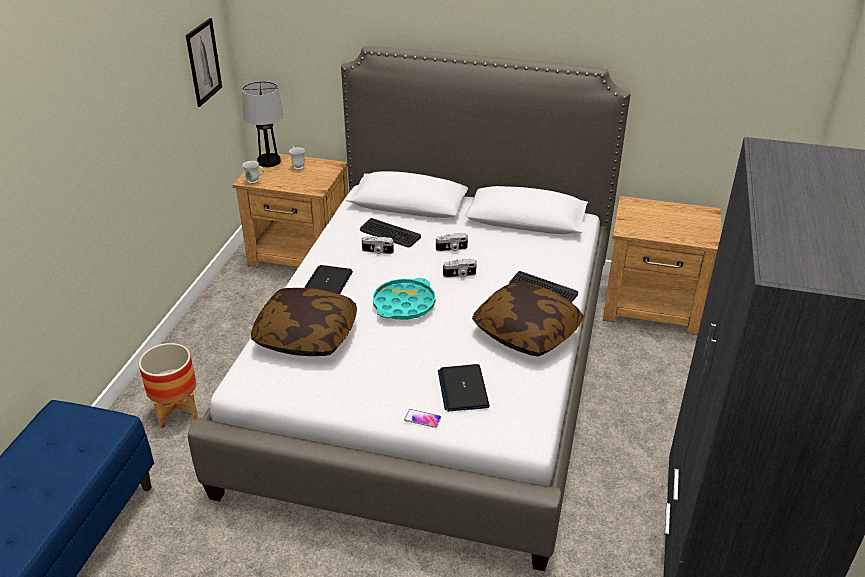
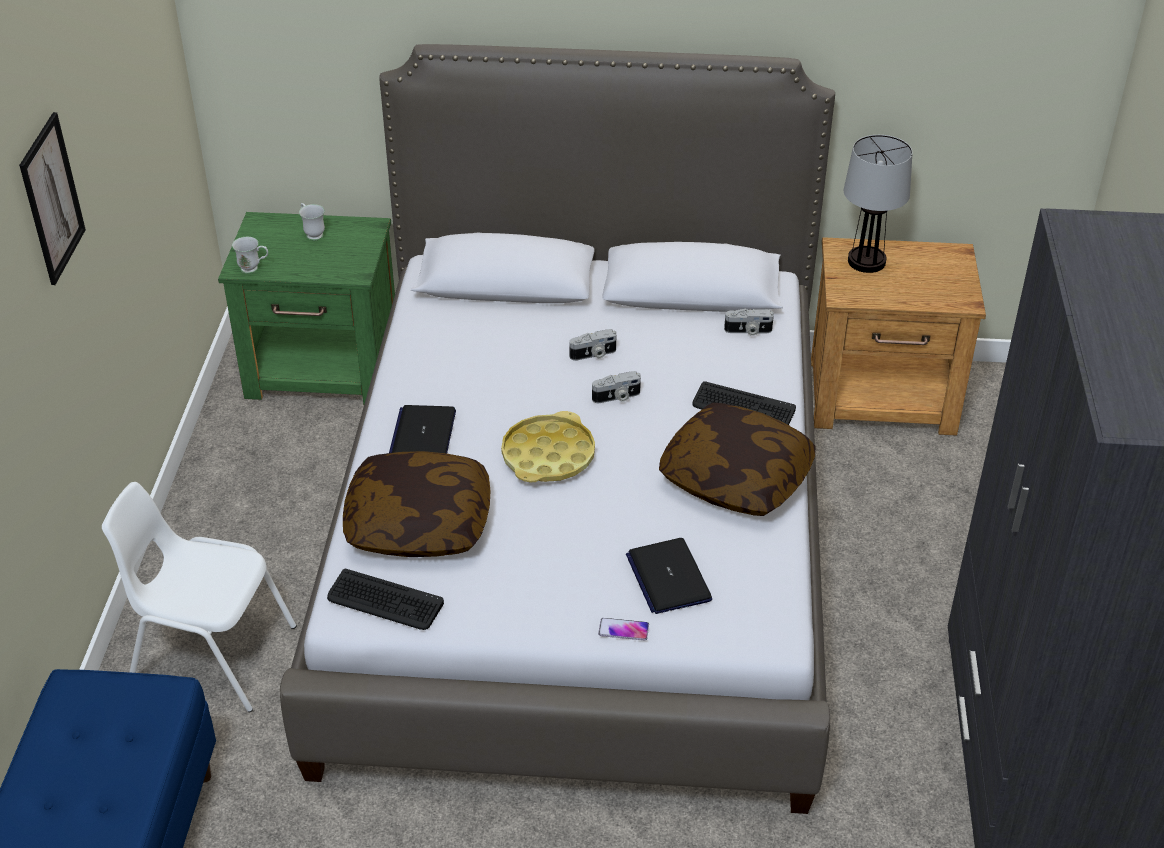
camera: 10 degrees left, 5 degrees up
(177, 411) = (210, 654): planter -> white chair
(203, 62) = (160, 92): picture -> picture (52, 199)
(269, 161) = (264, 230): table lamp -> table lamp (867, 261)
(301, 254) = (325, 369): brown nightstand -> green nightstand
(377, 251) = (482, 371): camera -> camera (748, 331)
(389, 234) = (492, 339): keyboard -> keyboard (384, 601)
(404, 304) = (548, 455): turquoise tray -> yellow tray

